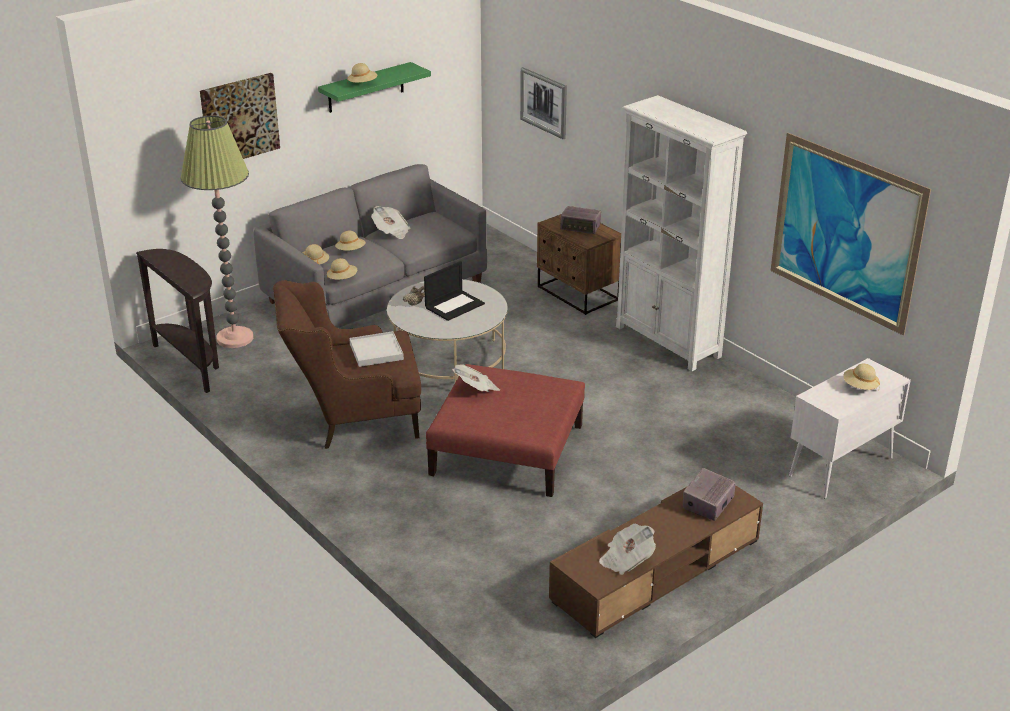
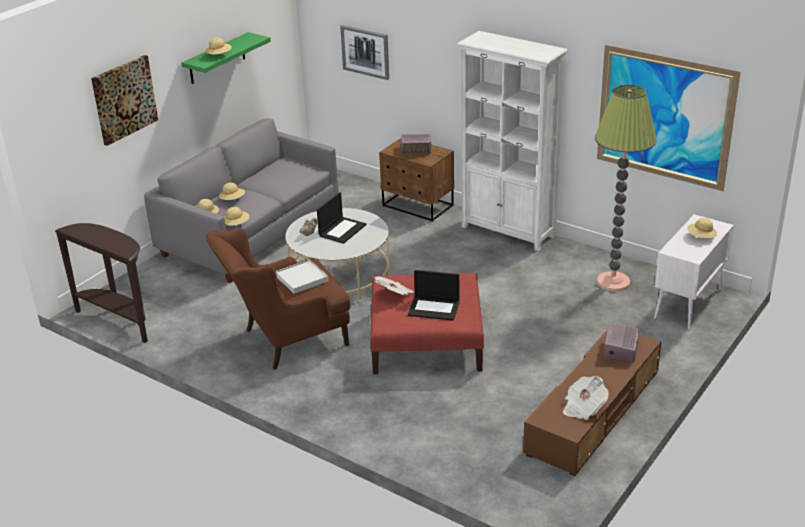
camera: 15 degrees left, 0 degrees up
(235, 338) = (146, 292): floor lamp -> floor lamp (613, 282)
(391, 232) = (259, 178): newspaper -> none
(512, 413) = (434, 308): none -> laptop

